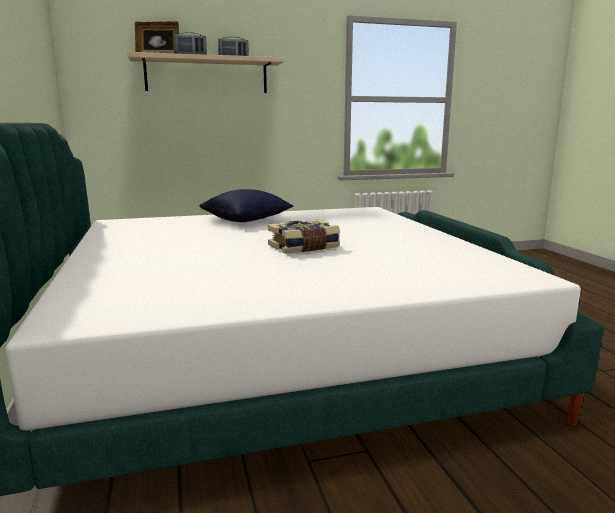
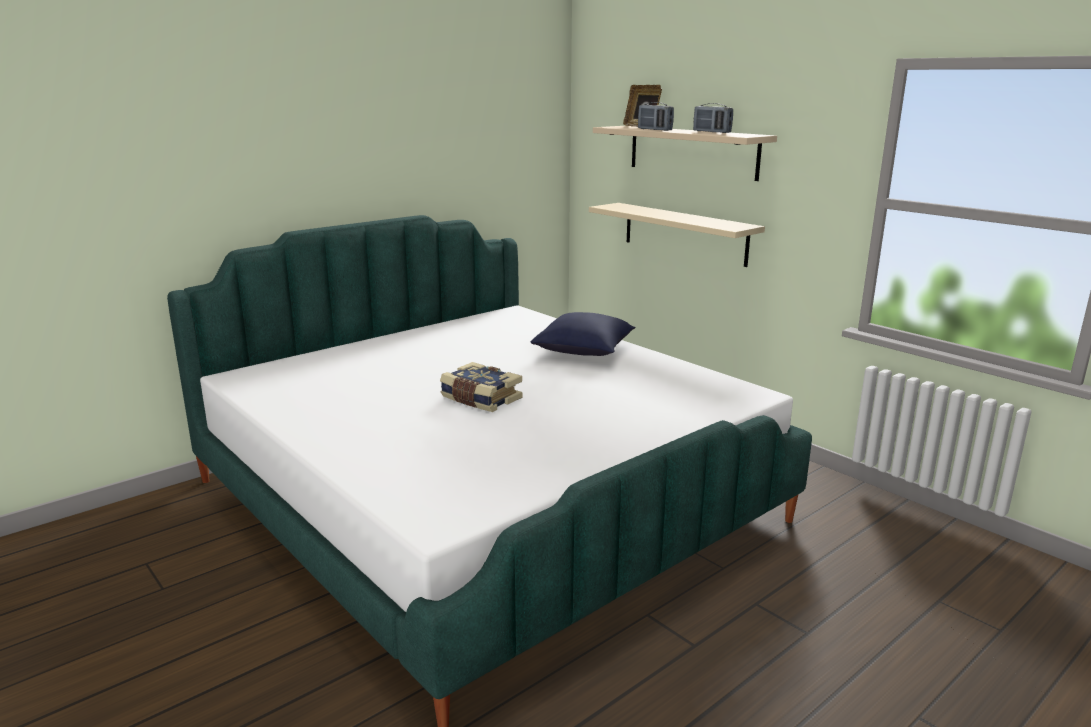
camera: 65 degrees right, 5 degrees up
(207, 138) = (684, 233): none -> beige shelf

